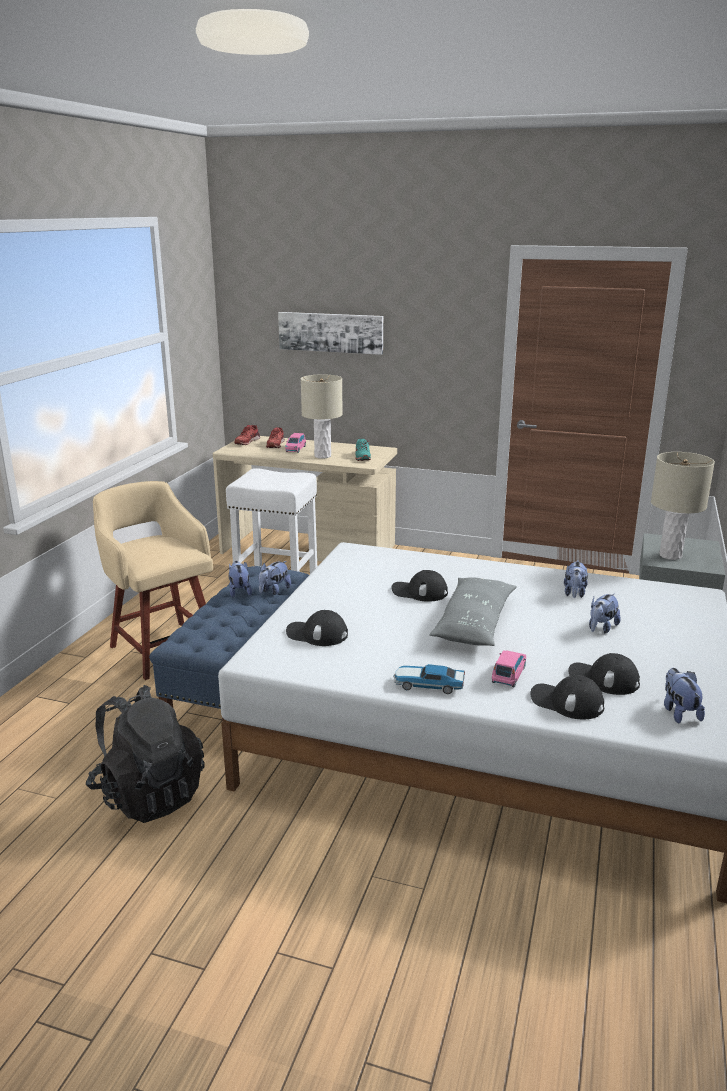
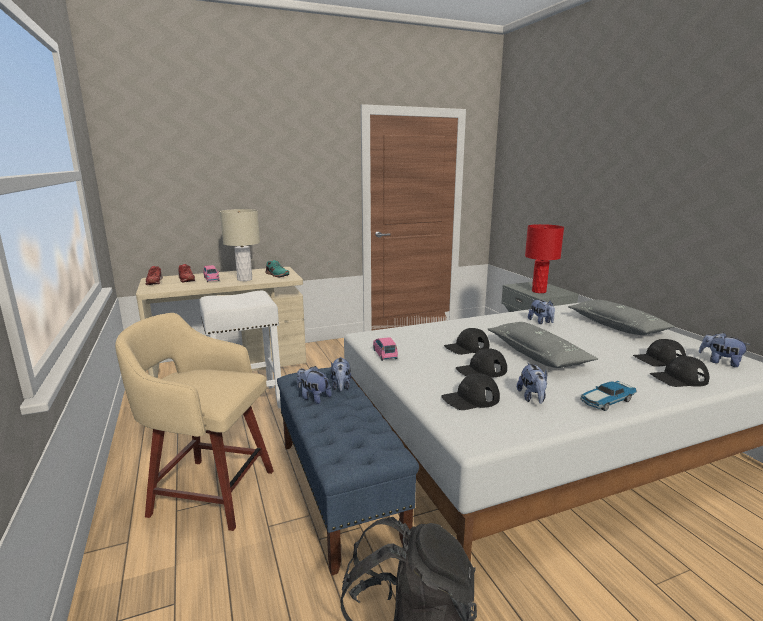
camera: 40 degrees left, 5 degrees down
(331, 332) = (221, 176): picture -> none
(381, 616) = (481, 370): none -> black cap
(509, 675) = (622, 376): pink toy car -> pink toy car (384, 354)
(601, 628) = (594, 334): plush toy -> plush toy (532, 398)
(664, 630) = (617, 326): none -> grey pillow
(670, 555) = (539, 291): beige table lamp -> red table lamp

